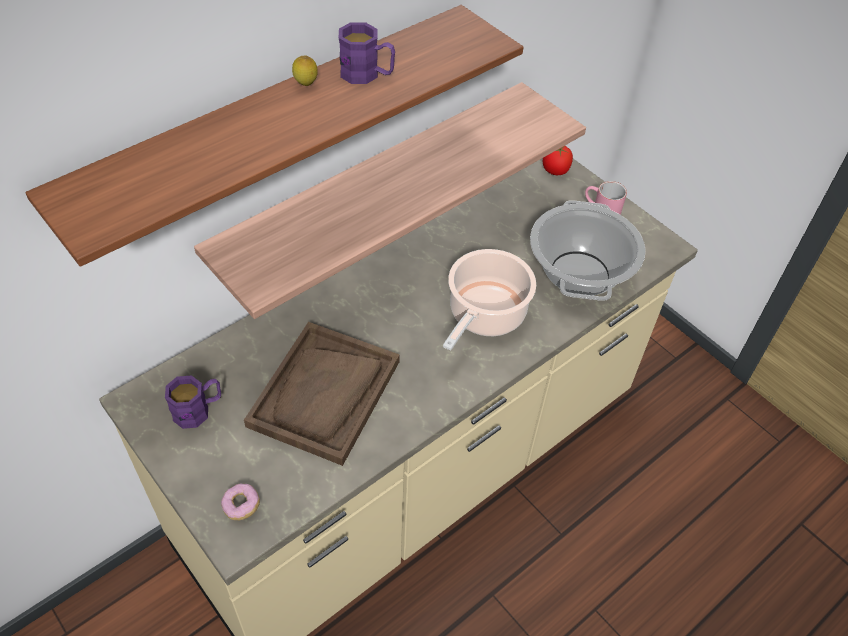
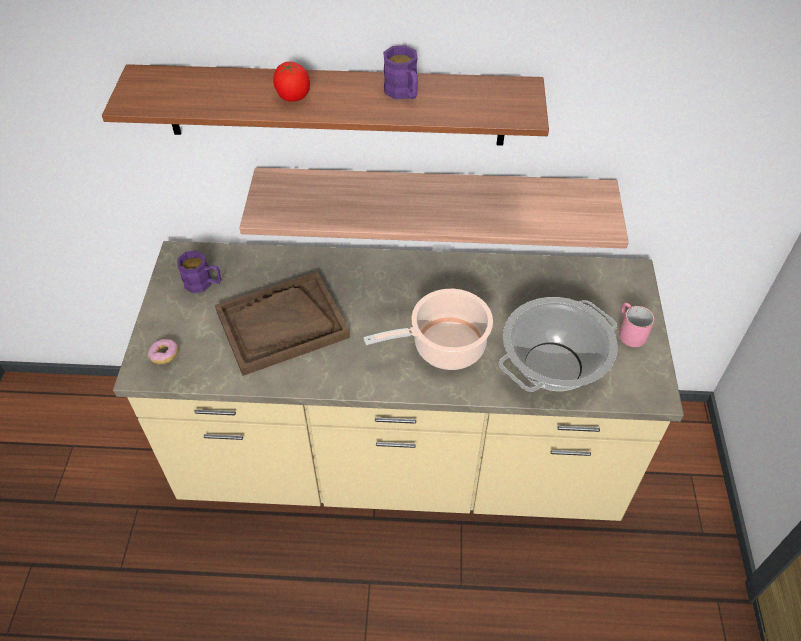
camera: 45 degrees right, 0 degrees up
(306, 85) = (354, 80): lemon -> none
(555, 171) = (627, 278): tomato -> tomato (293, 97)

